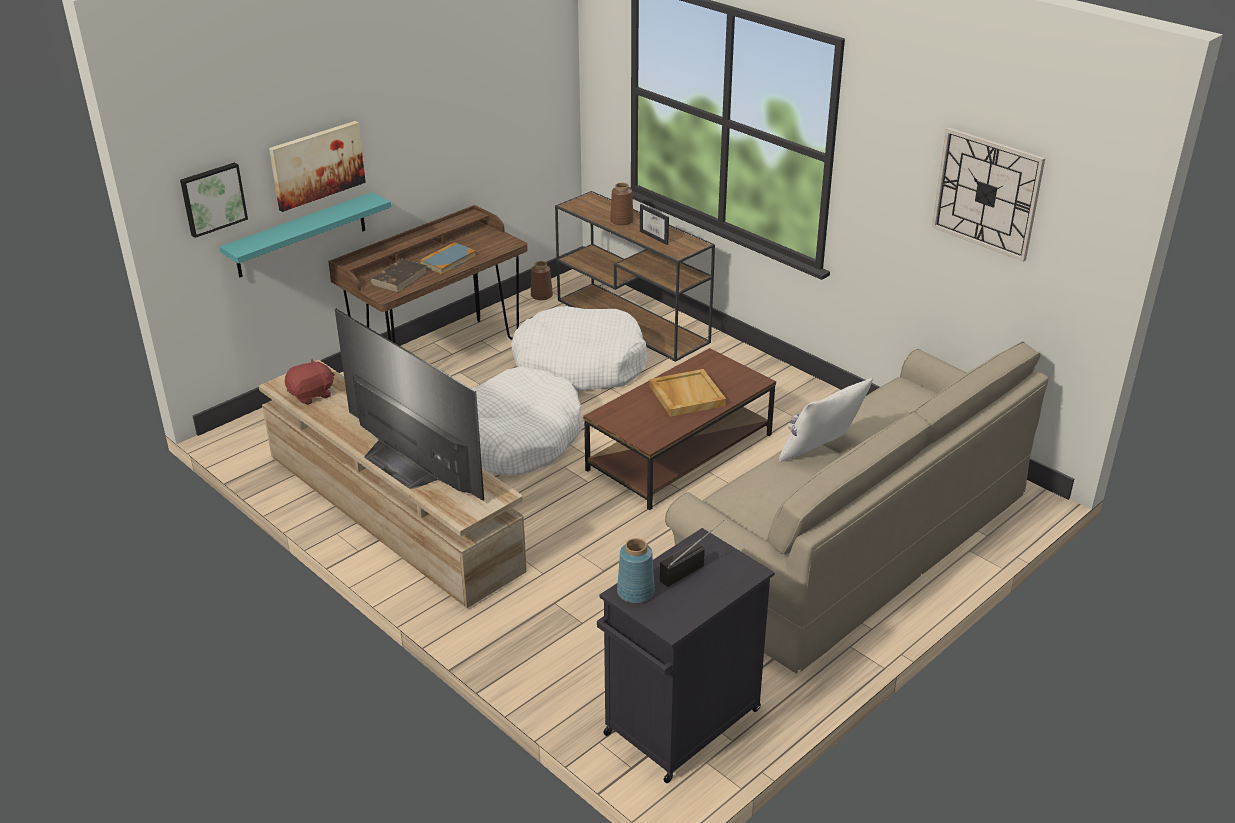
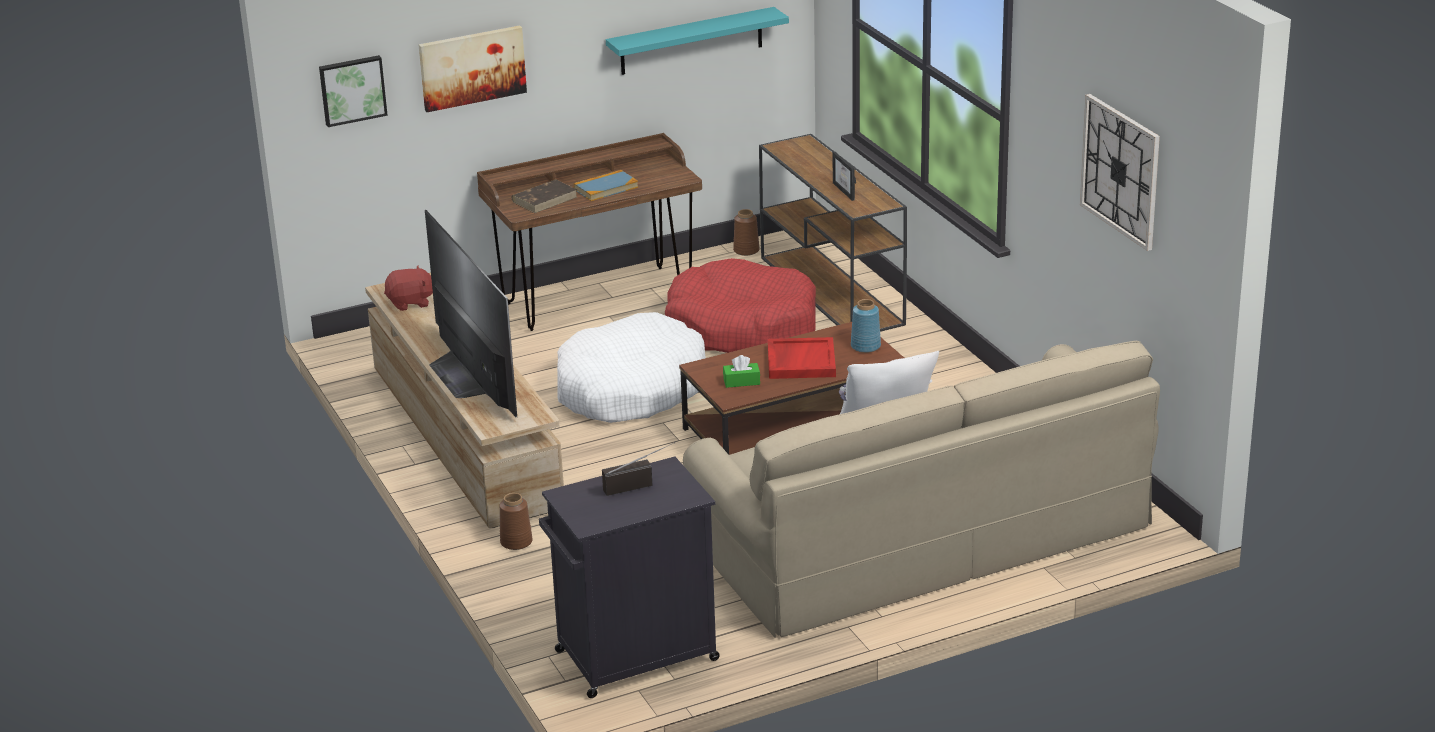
camera: 20 degrees right, 5 degrees down
(301, 235) = (448, 140): turquoise shelf -> turquoise shelf (691, 41)
(579, 365) = (742, 327): white dog bed -> red dog bed
(621, 221) = (820, 169): brown vase -> brown vase (515, 542)
(636, 592) = (575, 495): blue vase -> blue vase (865, 346)
(648, 423) = (741, 381): none -> green tissue box
(686, 395) = (800, 361): beige tray -> red tray

